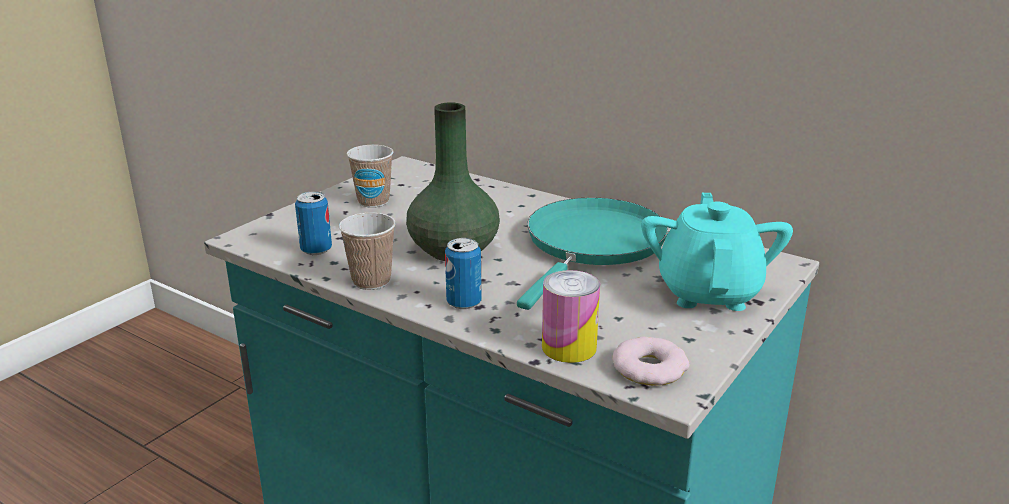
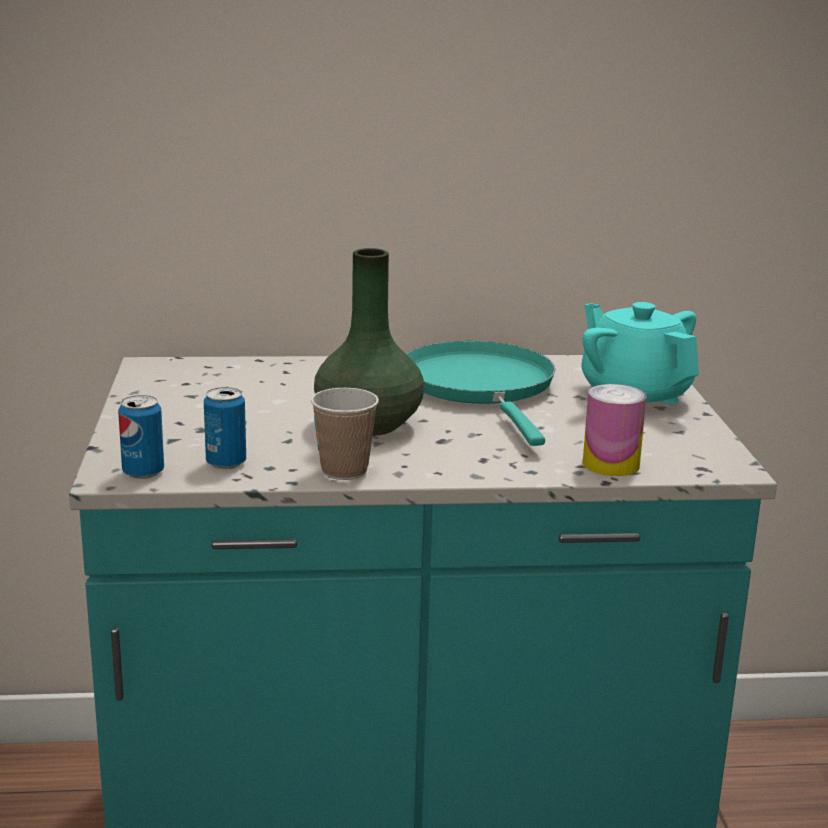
camera: 40 degrees left, 5 degrees down
(373, 201) = (190, 406): cup -> none
(464, 302) = (464, 461): can -> can (143, 472)
(649, 368) = (691, 458): donut -> none

